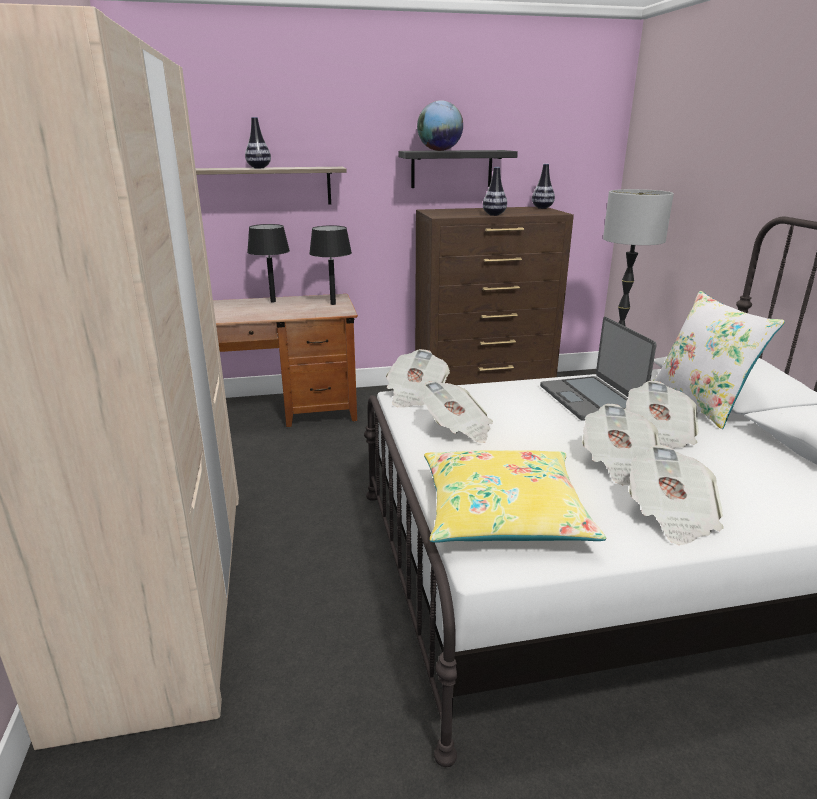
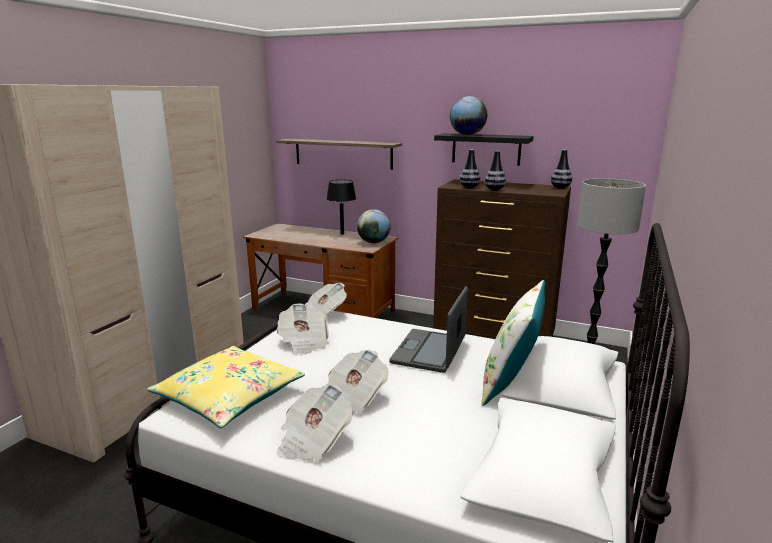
camera: 35 degrees right, 5 degrees down
(259, 168) = (342, 141): vase -> vase (469, 187)
(333, 304) = (373, 242): black table lamp -> globe
(658, 435) = (423, 391): newspaper -> none

